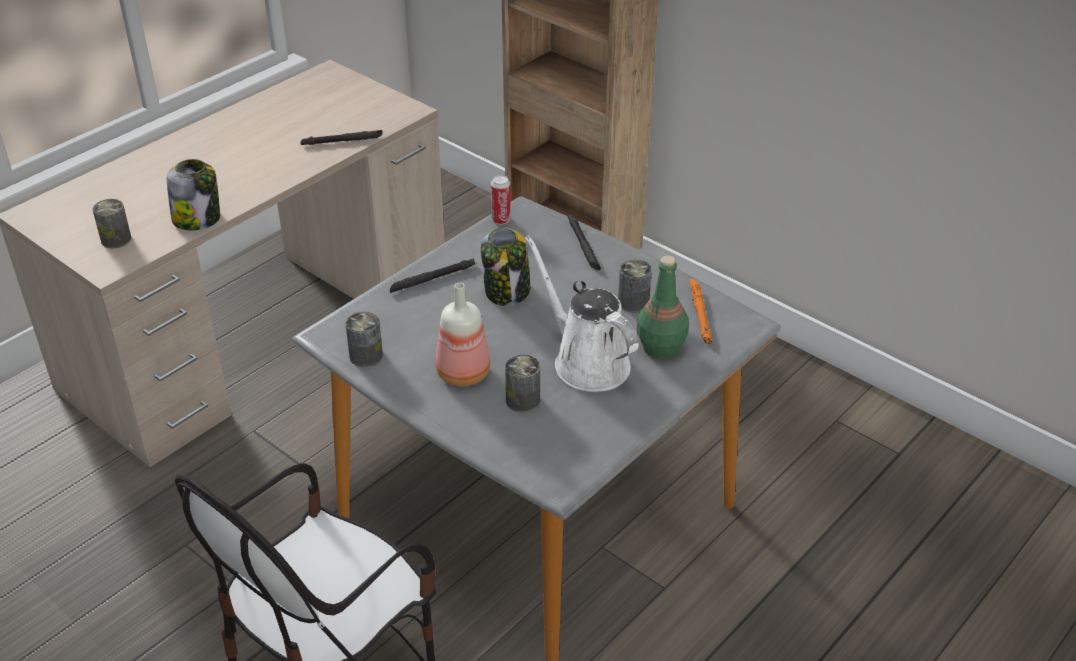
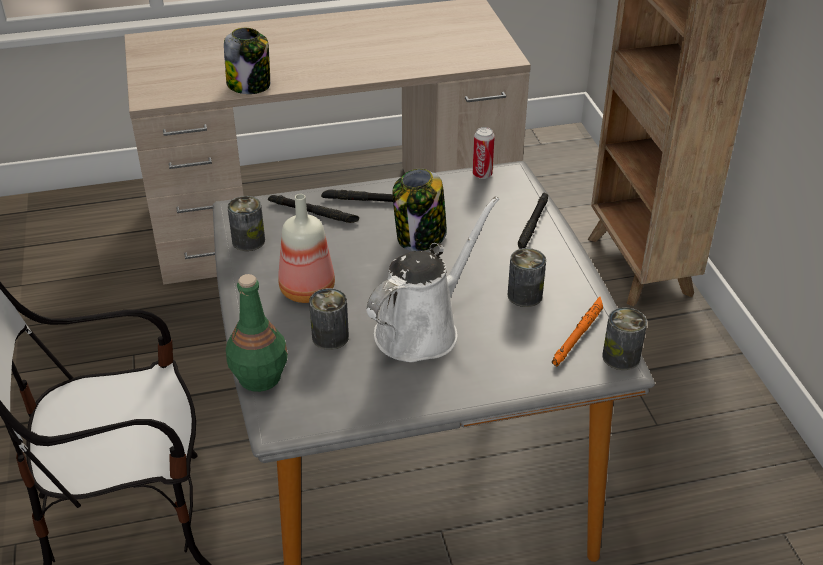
camera: 35 degrees right, 0 degrees up
(116, 239) = (178, 79): can -> can (621, 357)
(342, 141) = (423, 63): black flashlight -> black flashlight (313, 212)
(586, 361) = (422, 329): white watering can -> white watering can turned 45 degrees clockwise
(660, 347) = (505, 348): green bottle -> green bottle (259, 376)

